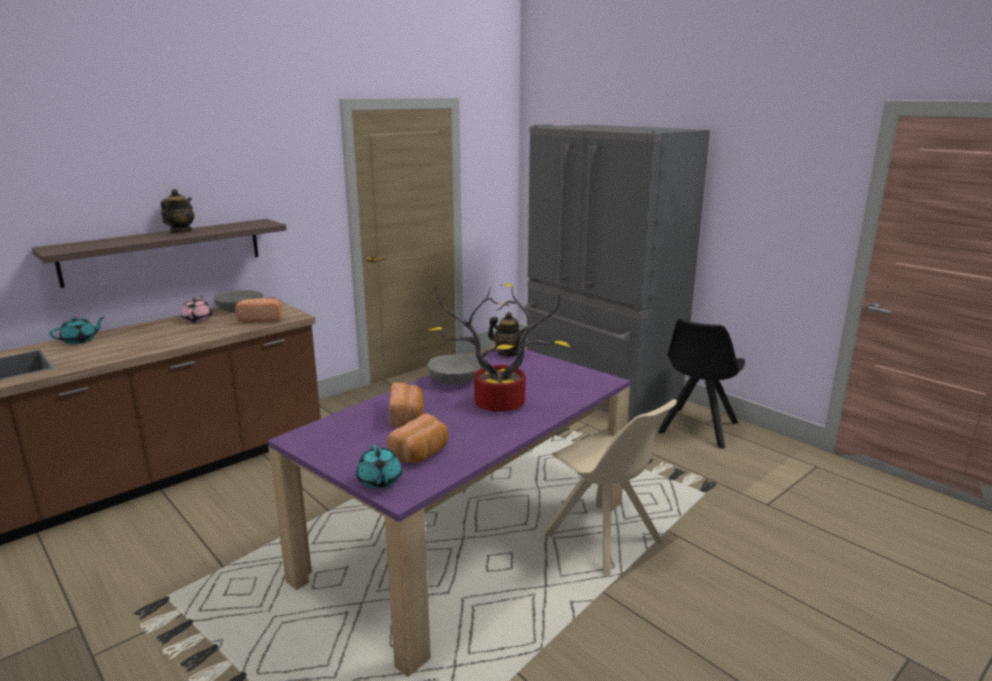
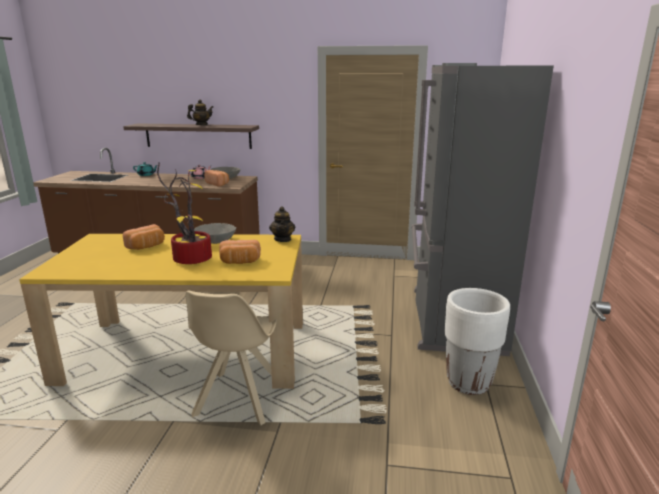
camera: 50 degrees right, 0 degrees up
(379, 481) = (56, 264): turquoise teapot -> none
(421, 454) = (98, 263): bread -> bread (240, 262)
(467, 539) = (188, 351): purple dining table -> yellow dining table
(697, 429) = (468, 383): black chair -> white planter

